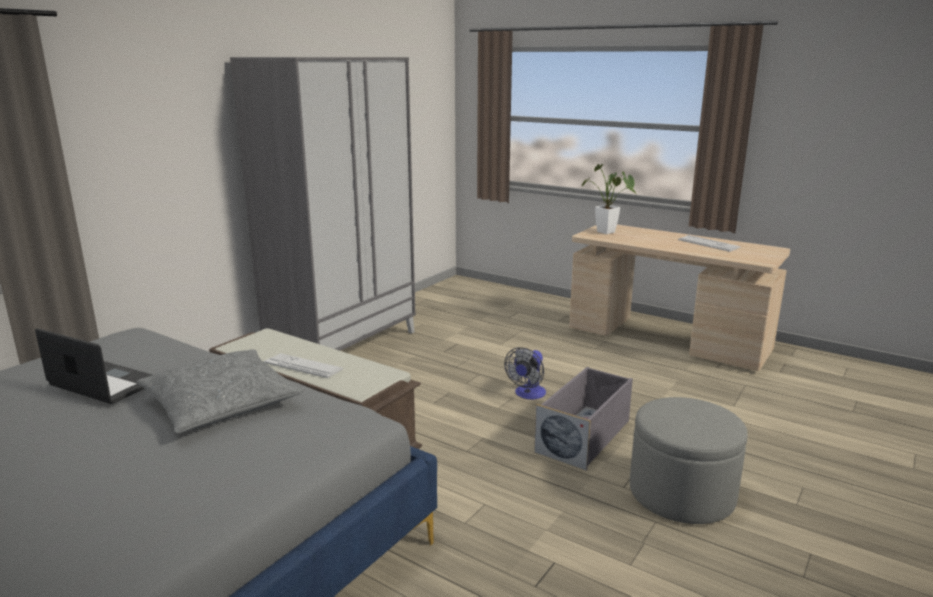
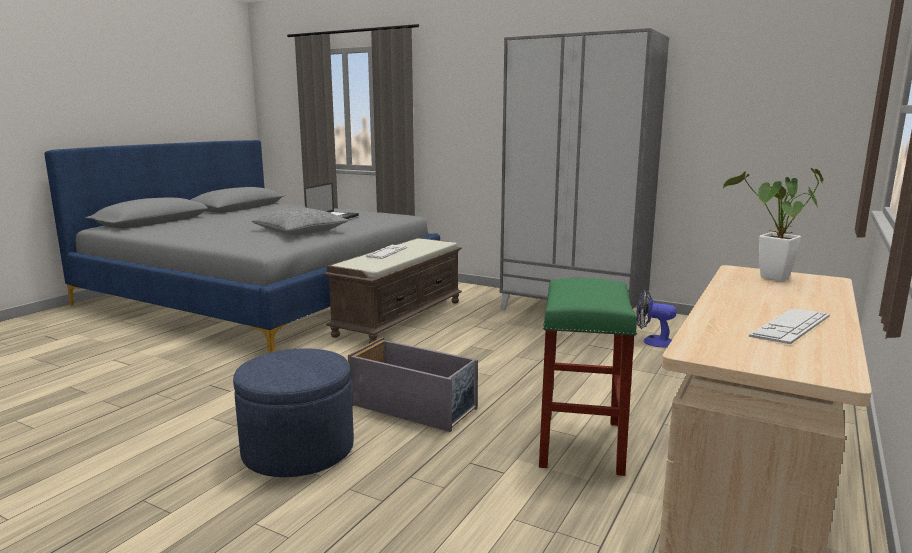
camera: 85 degrees right, 5 degrees down
(528, 394) = (501, 382): fan -> fan (652, 341)
(631, 376) = (580, 443): none -> green stool
(681, 494) = (298, 450): grey ottoman -> blue ottoman

